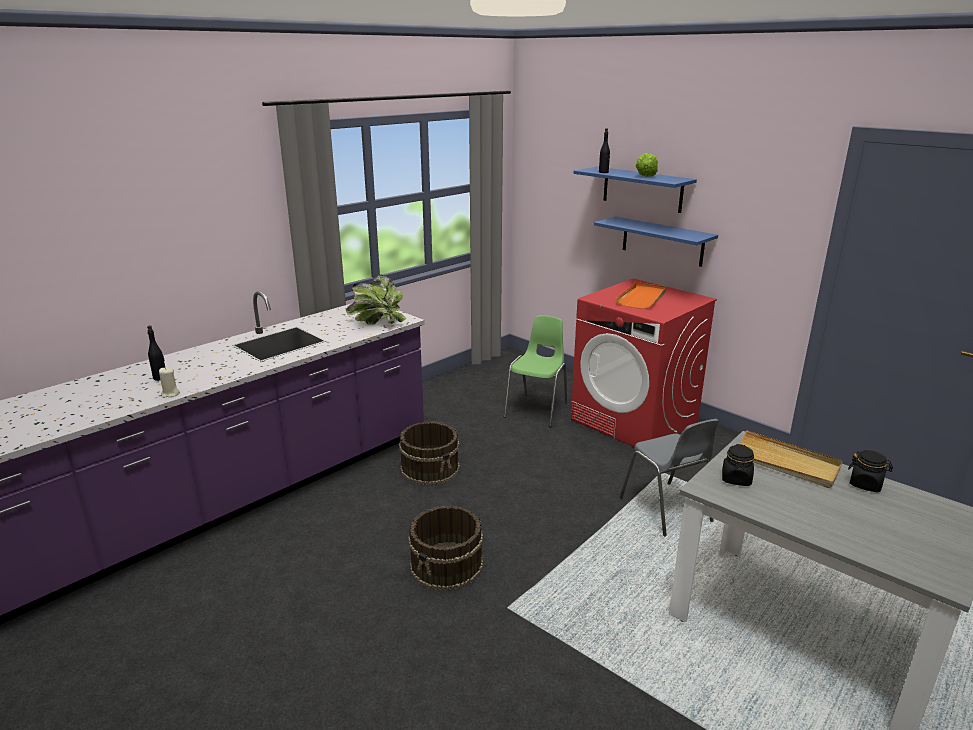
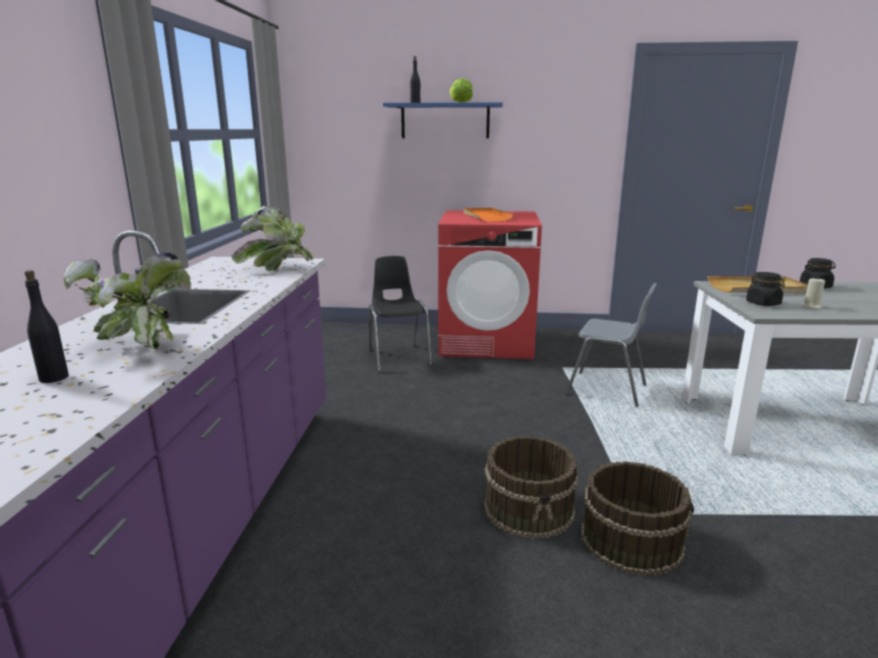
camera: 40 degrees left, 5 degrees down
(170, 394) = (126, 387): beige candle -> beige candle (811, 306)
(212, 370) = (140, 347): none -> potted plant
(430, 468) = (375, 435): brown bucket -> brown bucket (631, 540)
(537, 410) = (398, 357): green chair -> black chair
(662, 241) = (472, 169): blue shelf -> none

